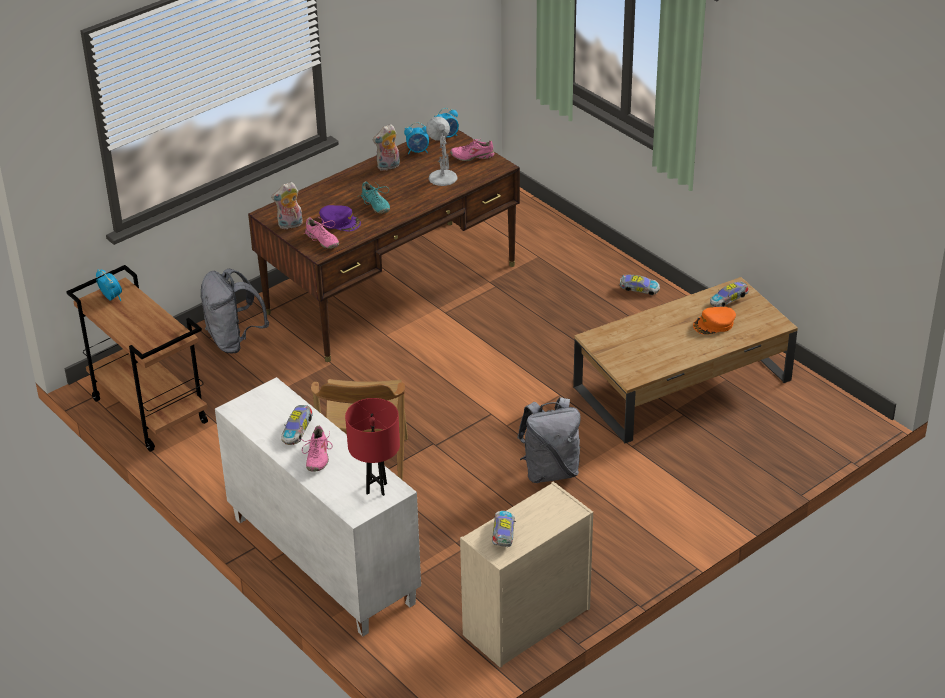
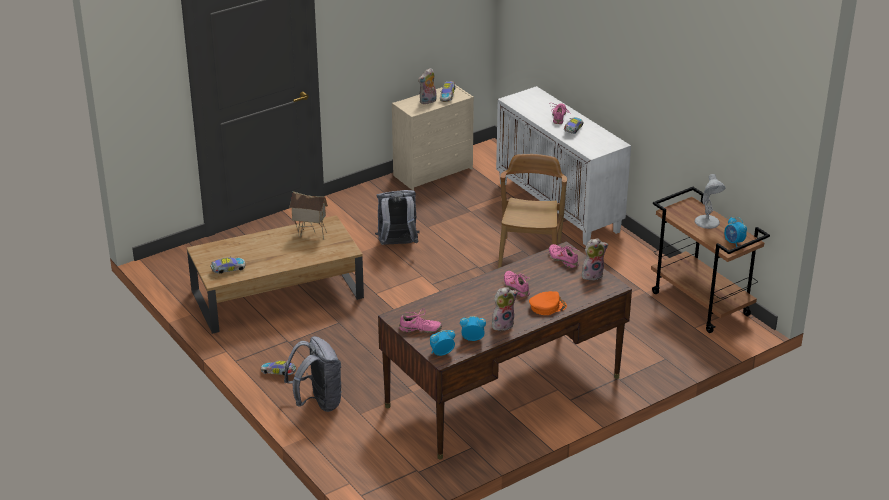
camera: 175 degrees left, 5 degrees down
(234, 341) = (642, 354): grey backpack -> grey backpack (317, 402)
(340, 222) = (548, 274): purple cap -> none
(375, 205) = (516, 287): turquoise shoe -> pink shoe
(376, 488) = (522, 101): red table lamp -> none
(442, 177) = (452, 310): white table lamp -> white table lamp (707, 222)
(533, 519) = (428, 101): none -> plush toy
(650, 356) = (310, 235): none -> toy house
(714, 324) = (249, 253): orange cap -> orange cap (547, 306)

